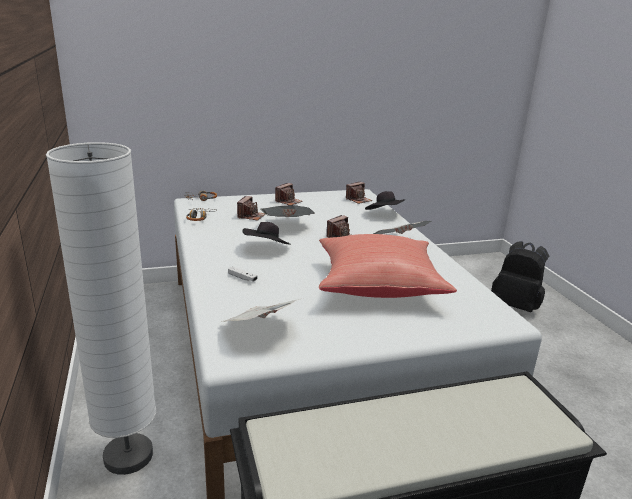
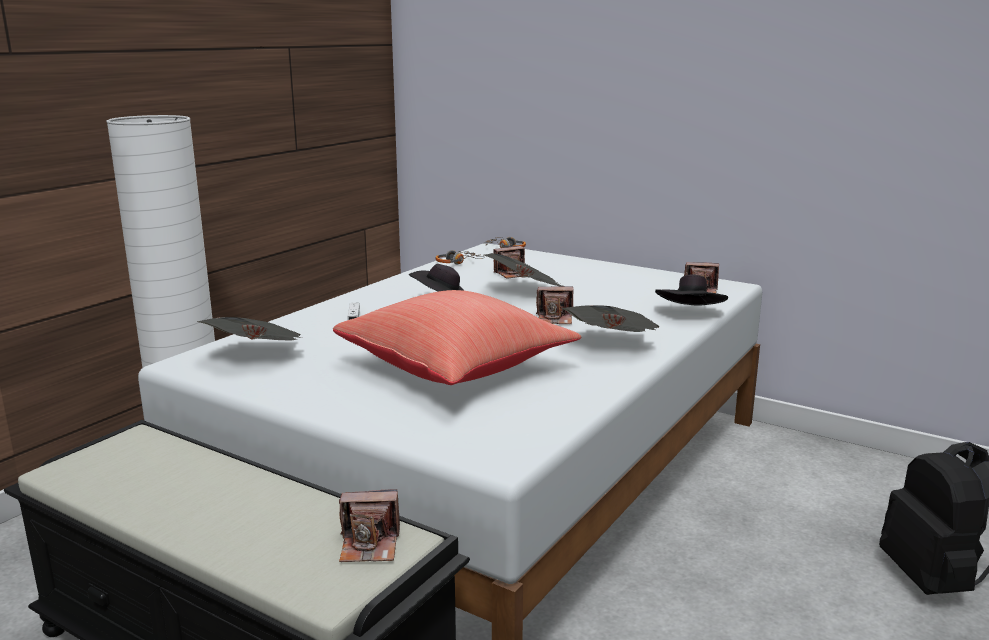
camera: 50 degrees right, 5 degrees down
(288, 202) = (597, 272): camera -> camera (370, 545)

